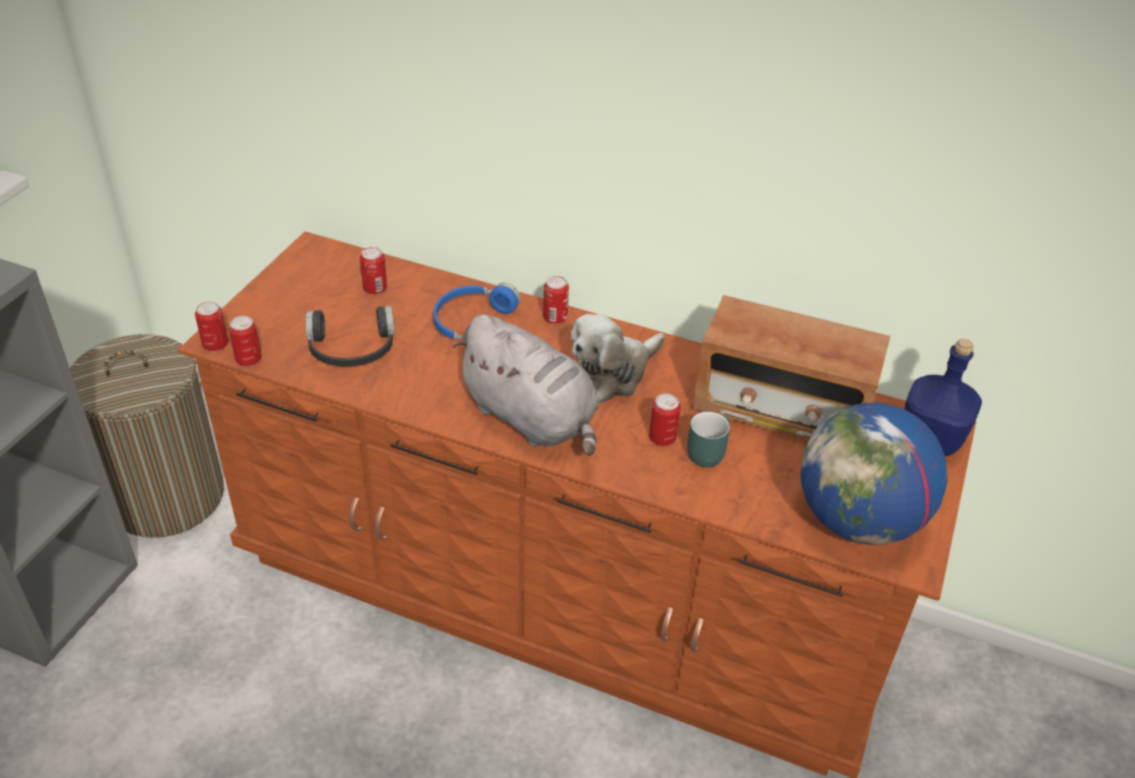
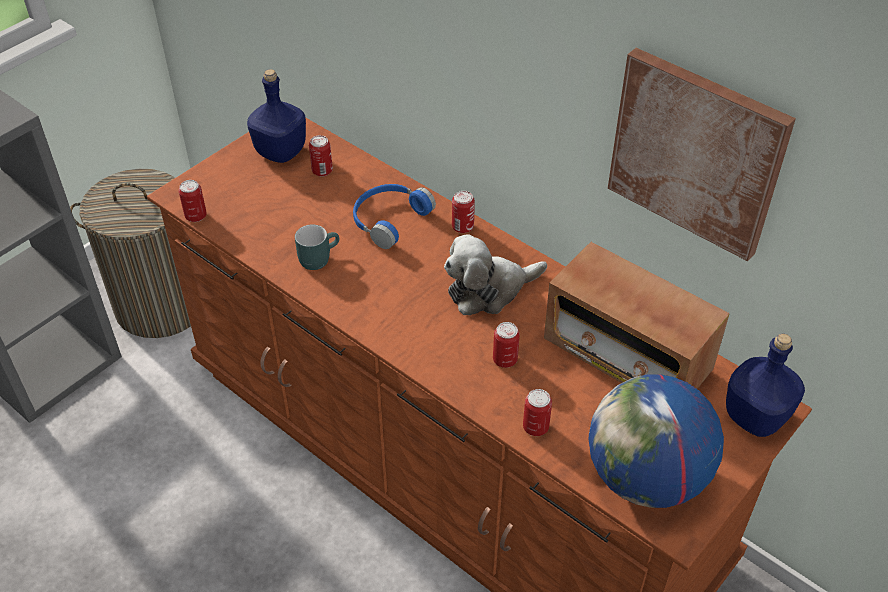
camera: 20 degrees right, 5 degrees up
(215, 345) = (176, 198): can -> can (535, 427)
(320, 277) = (281, 152): none -> blue bottle
(352, 350) = (280, 223): black headphones -> none
(532, 419) = (401, 317): grey plush toy -> none
(706, 451) = (538, 380): turquoise mug -> turquoise mug (317, 257)
(834, 174) = (696, 153): none -> picture

